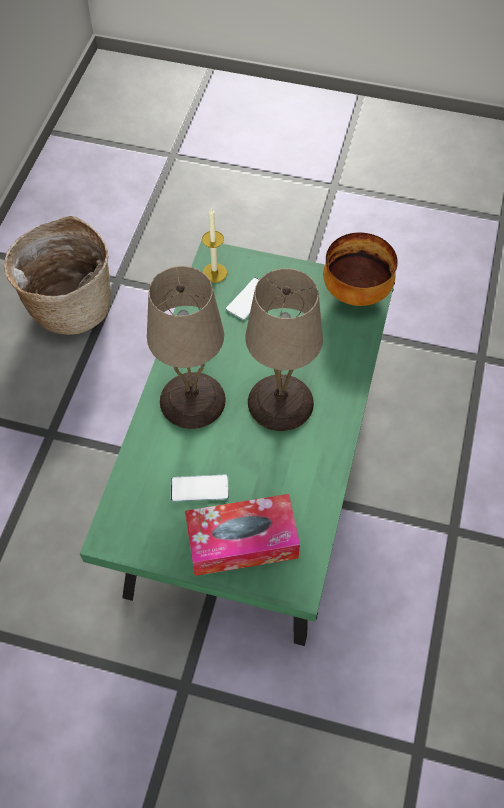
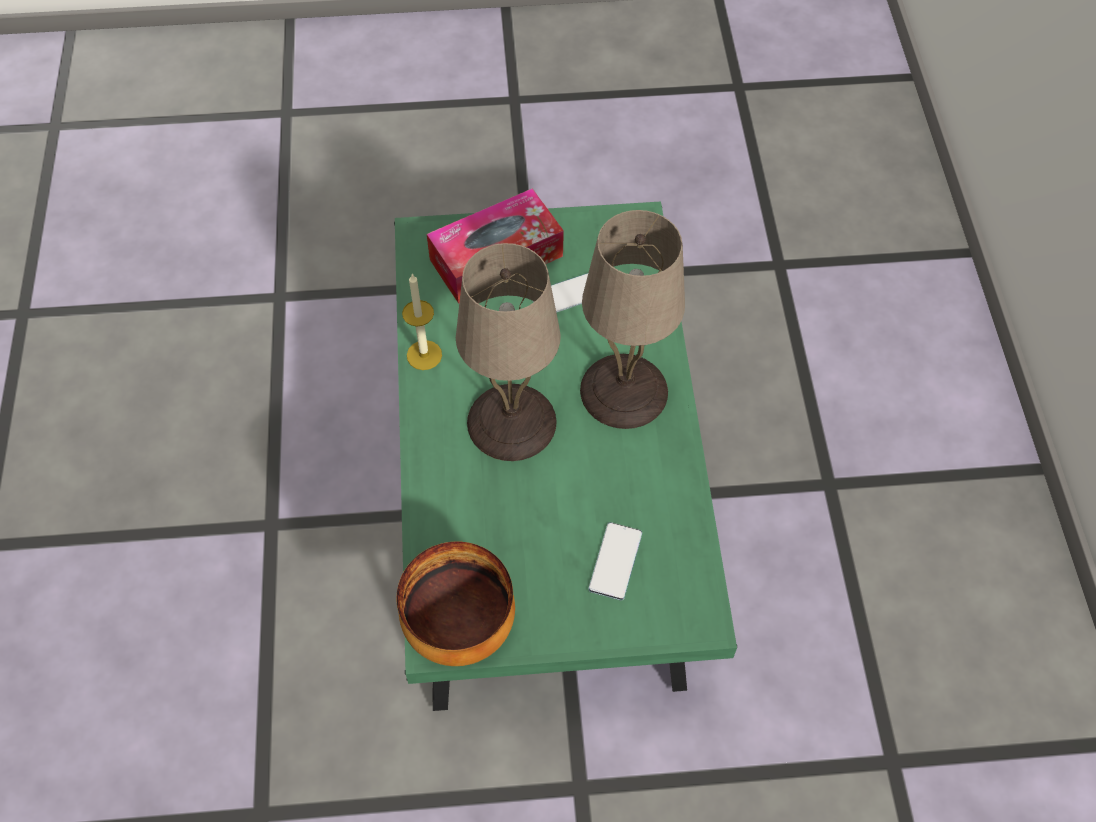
camera: 160 degrees right, 0 degrees up
(70, 304) = (935, 688): basket -> none
(214, 273) = (686, 589): candle -> candle (424, 355)

